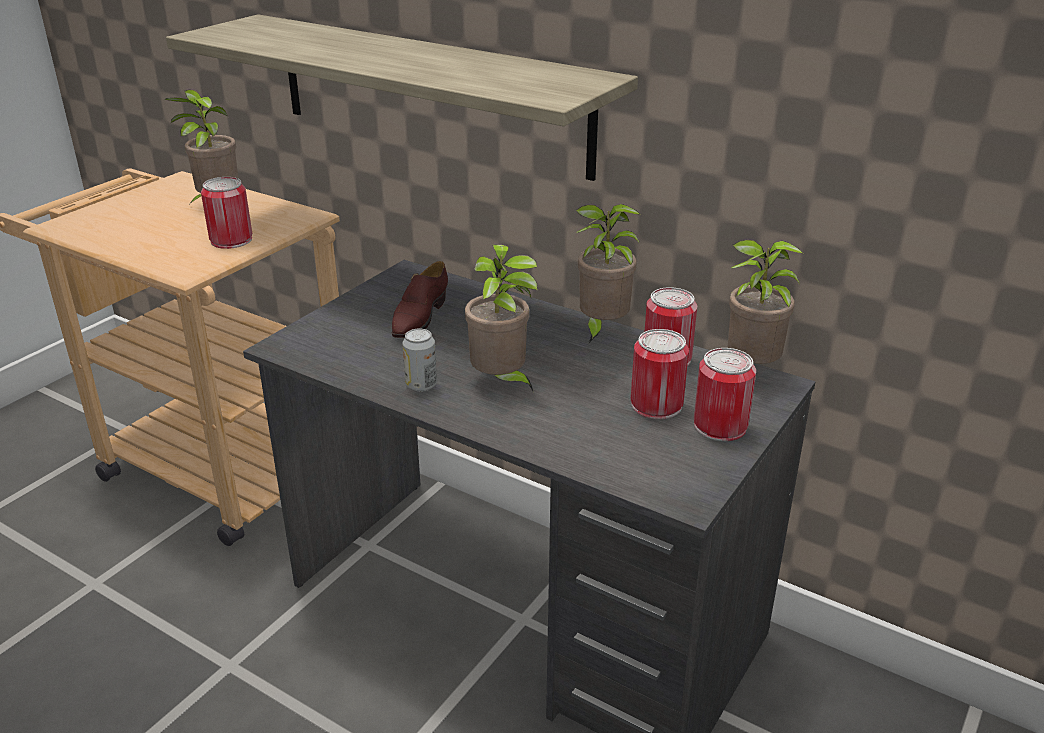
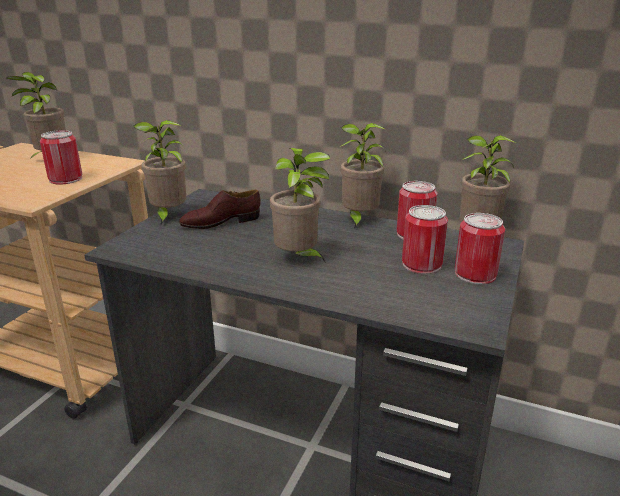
camera: 10 degrees left, 5 degrees down
(354, 302) = (168, 216): none -> potted plant
(419, 317) = (221, 222): brown shoe -> brown shoe turned 60 degrees clockwise
(421, 385) = (236, 266): can -> none
(429, 93) = (215, 60): shelf -> none

